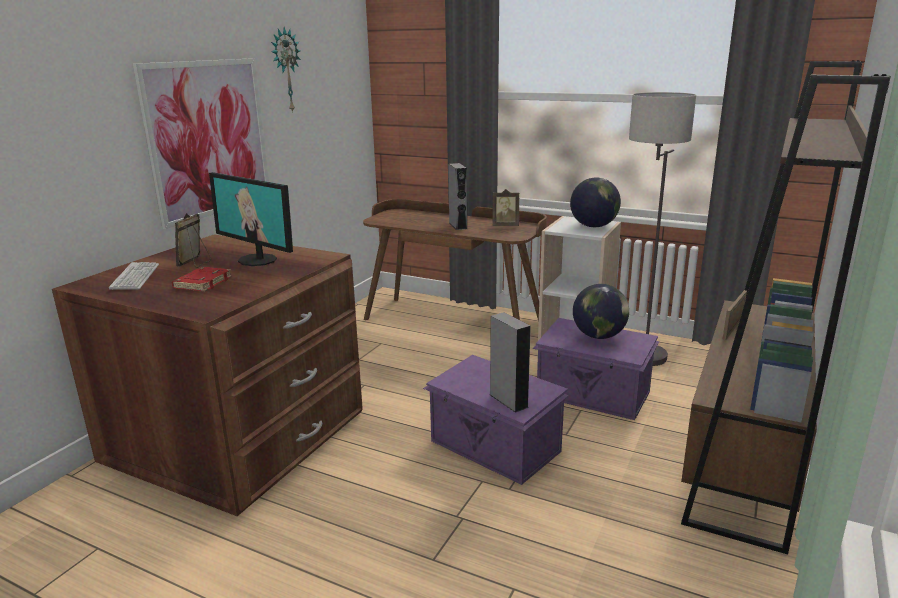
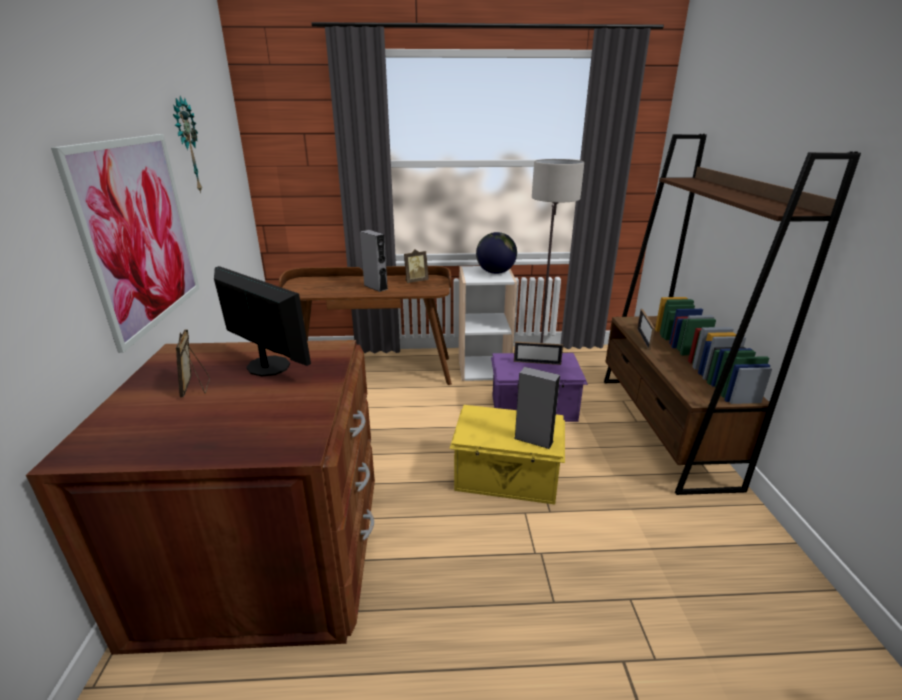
camera: 30 degrees left, 5 degrees up
(135, 277) = (138, 425): keyboard -> none
(202, 283) = (241, 411): red book -> none
(258, 260) = (267, 366): monitor -> monitor turned 150 degrees counterclockwise
(494, 447) = (507, 478): purple storage box -> yellow storage box
(599, 336) = (537, 362): globe -> picture frame

